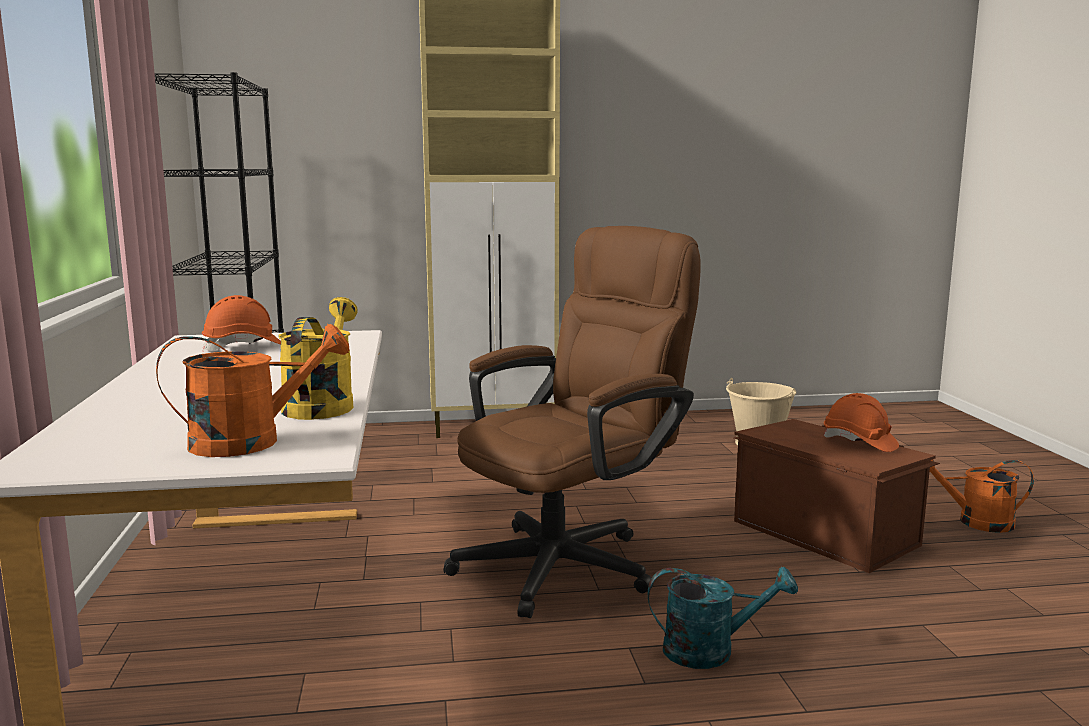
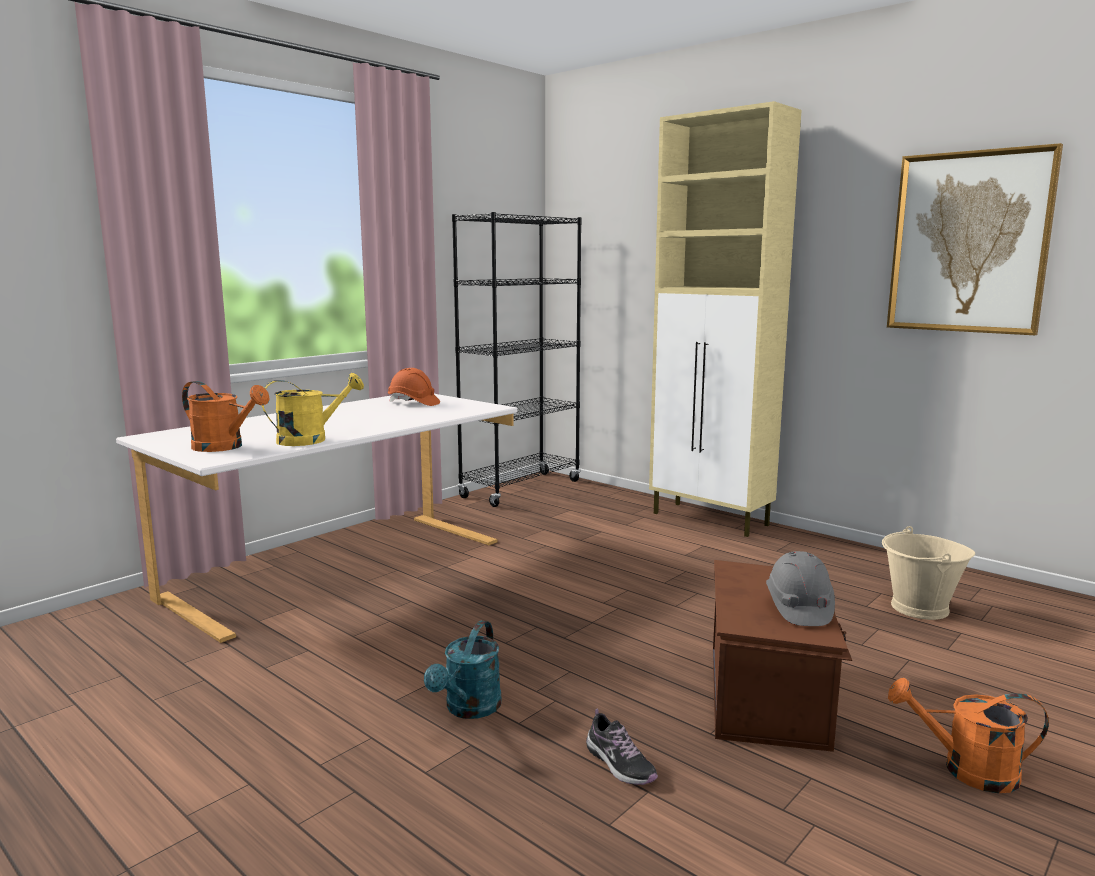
camera: 50 degrees right, 0 degrees up
(571, 561) = (533, 620): brown office chair -> none
(704, 131) = (969, 243): none -> picture
(711, 651) = (469, 709): turquoise watering can -> turquoise watering can turned 60 degrees clockwise
(859, 442) = (798, 608): orange hard hat -> grey hard hat
(873, 620) = (619, 764): none -> shoe
(975, 522) = (967, 770): orange watering can -> orange watering can turned 45 degrees counterclockwise

